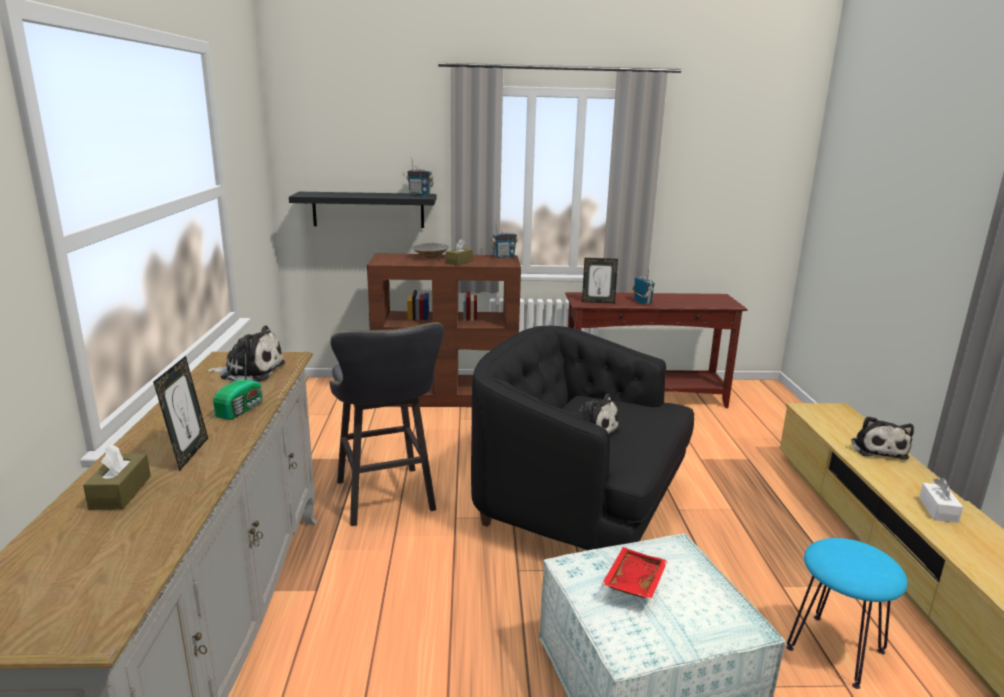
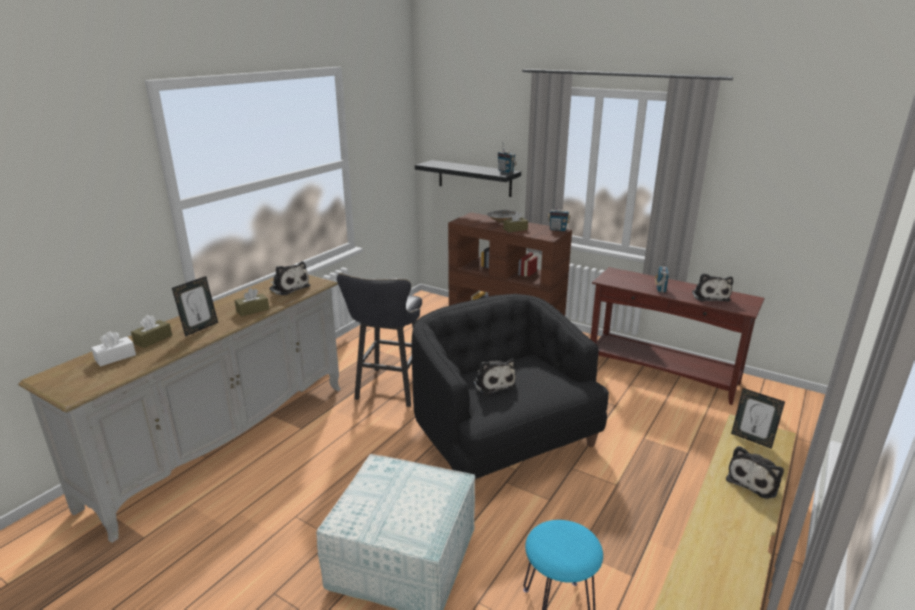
camera: 35 degrees right, 5 degrees up
(242, 409) = (253, 310): radio -> brown tissue box
(598, 302) = (621, 281): picture frame -> picture frame (751, 439)
(633, 581) = (392, 486): red tray -> none
(688, 300) = (710, 296): none -> plush toy
(938, 510) = (723, 547): white tissue box -> white tissue box (115, 357)

